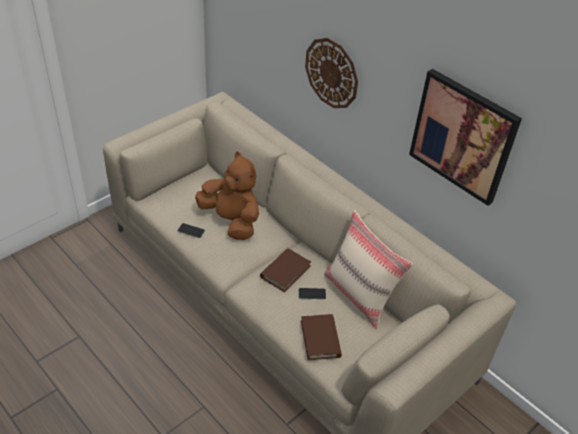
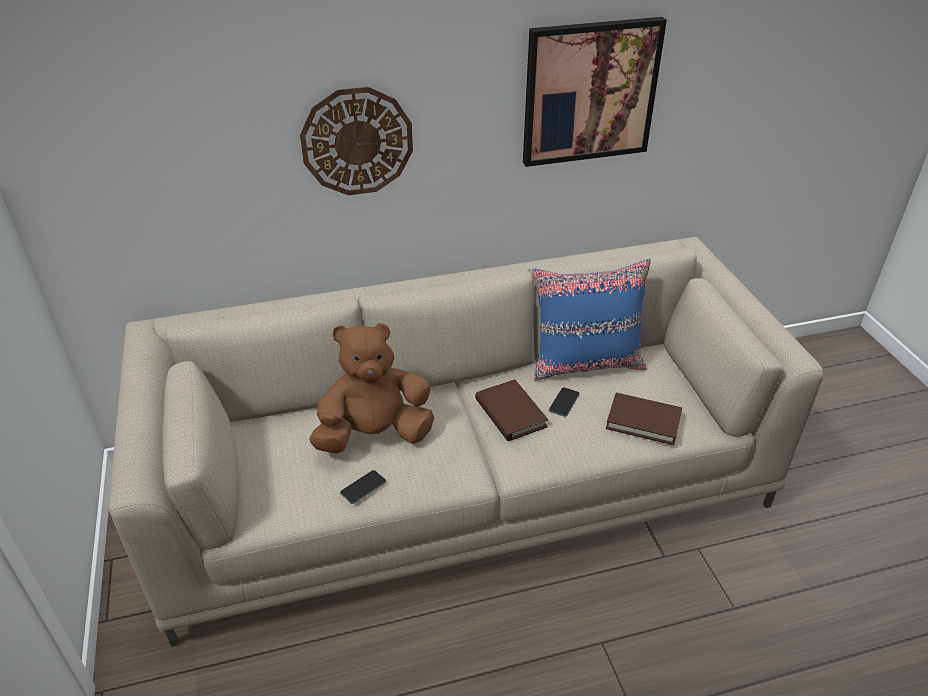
camera: 60 degrees left, 5 degrees down
(360, 295) = (586, 363): beige pillow -> blue pillow

